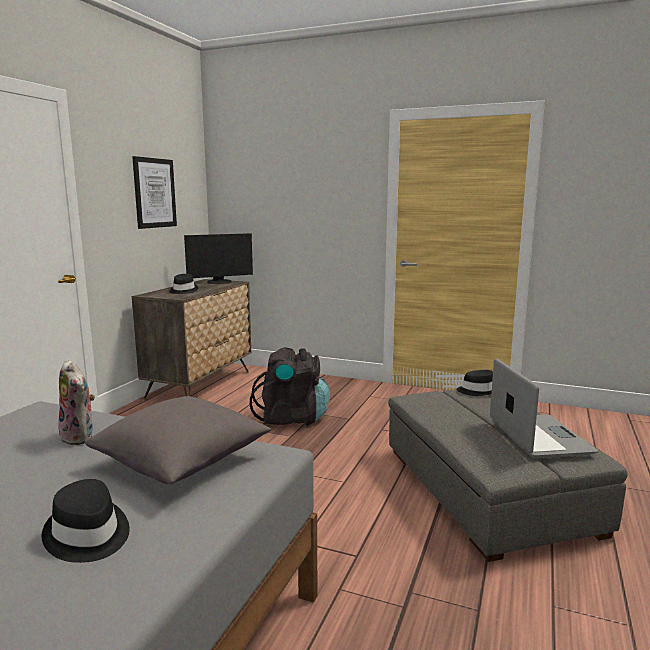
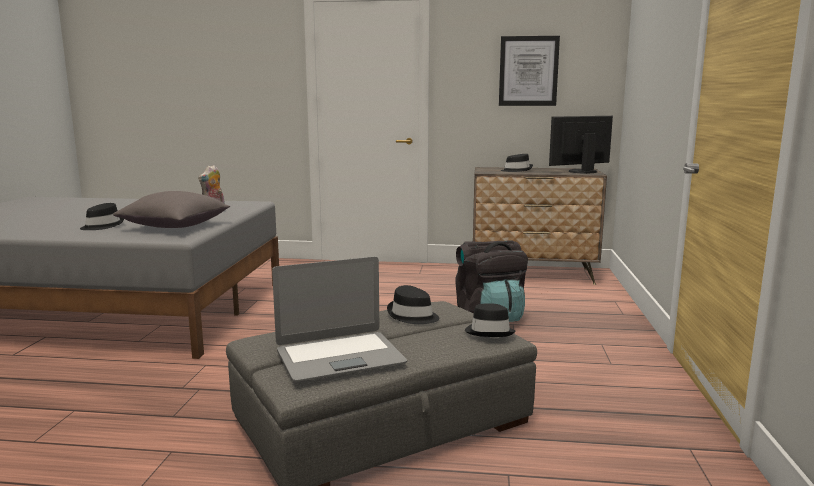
camera: 75 degrees right, 0 degrees up
(220, 282) = (581, 171): monitor -> monitor turned 105 degrees clockwise
(444, 406) = (412, 316): none -> black hat

